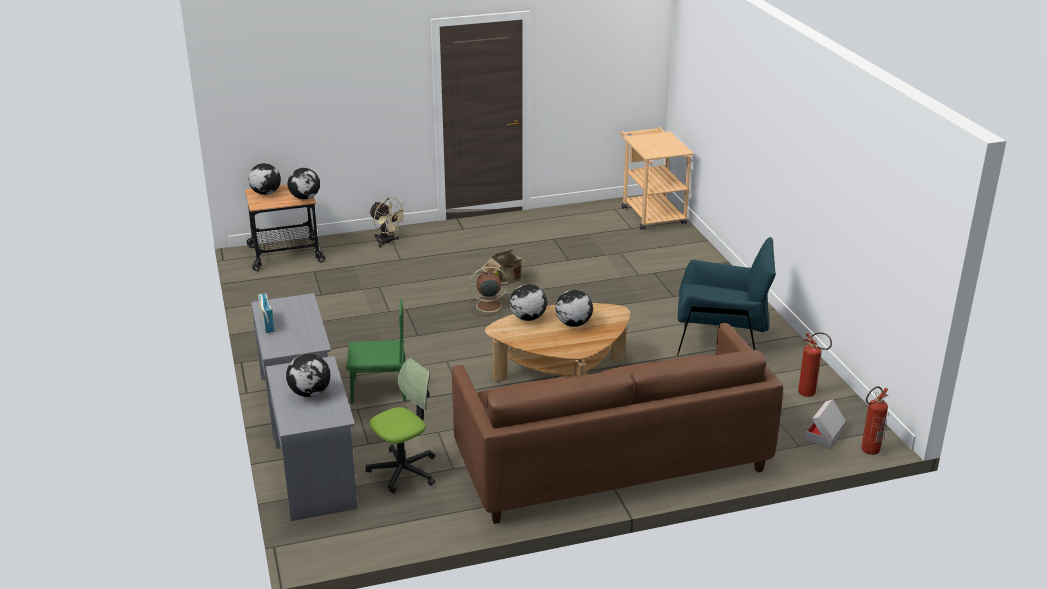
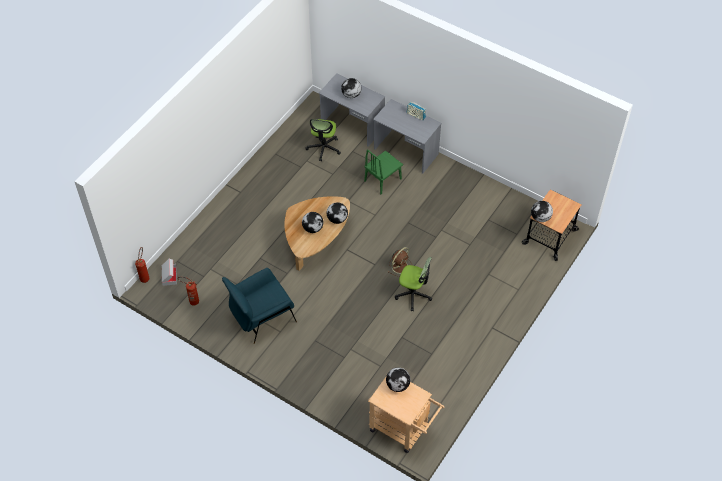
camera: 140 degrees right, 25 degrees up
(266, 193) = (565, 208): globe -> globe (398, 385)
(387, 242) = (515, 284): beige fan -> none
(508, 280) = (413, 294): cardboard box -> office chair
(611, 461) = (249, 202): brown sofa -> none

